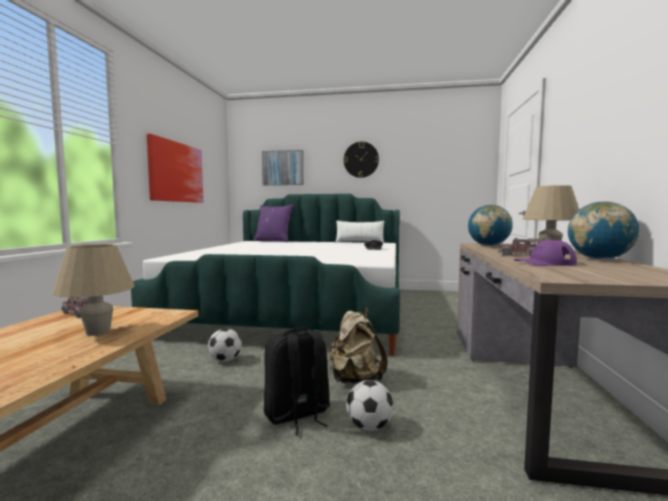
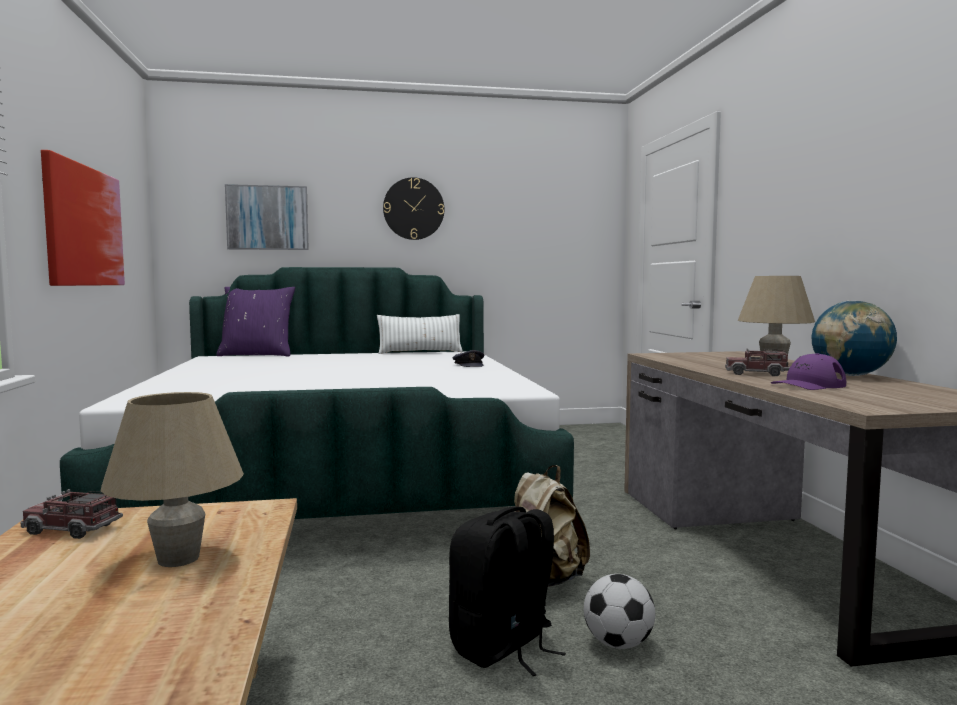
camera: 20 degrees left, 0 degrees up
(225, 360) = (298, 583): football -> none
(488, 246) = (678, 358): globe -> none

